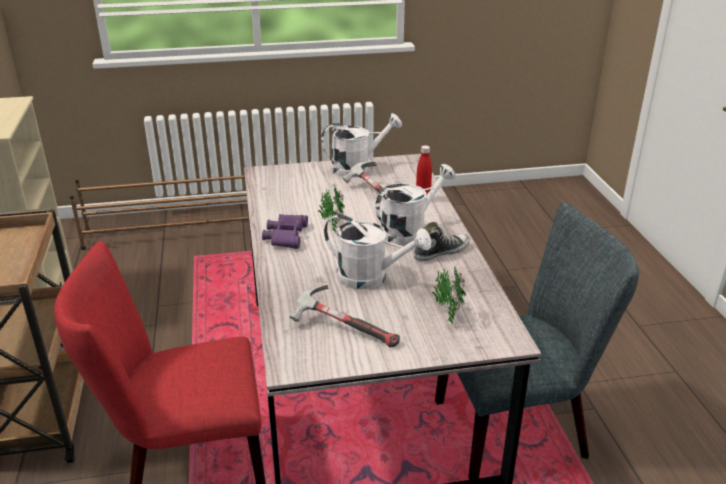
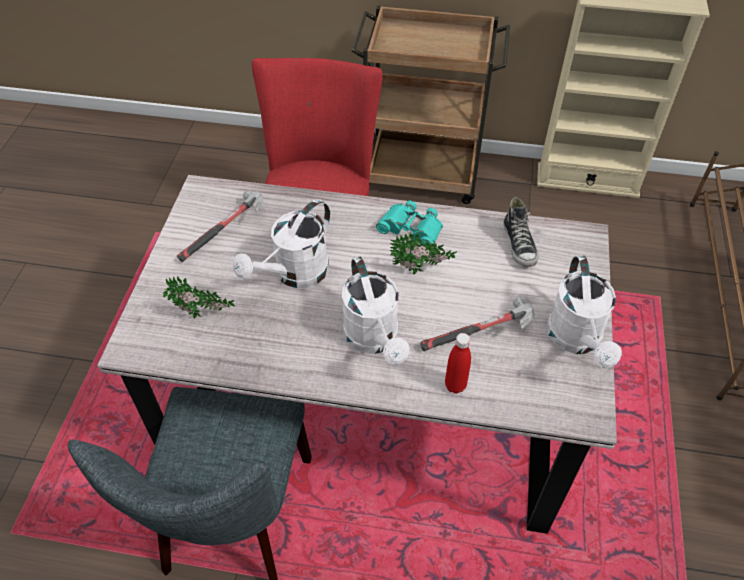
camera: 110 degrees right, 20 degrees up
(286, 236) = (411, 229): purple binoculars -> turquoise binoculars
(441, 252) = (313, 353): shoe -> shoe (519, 245)

